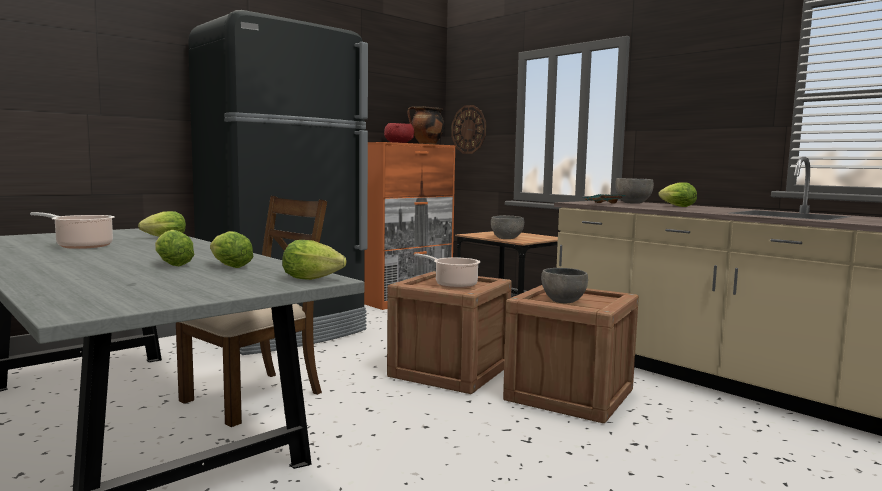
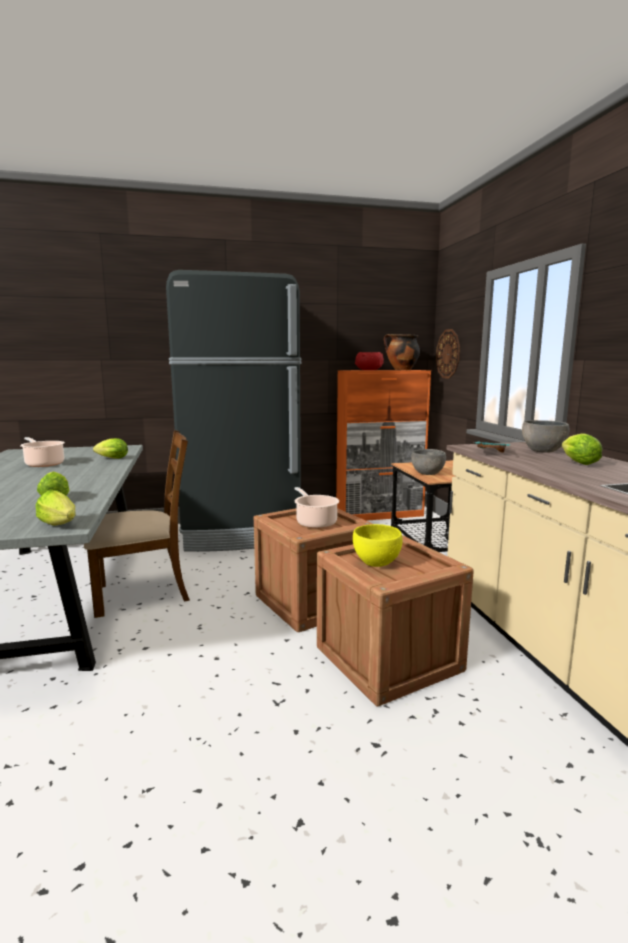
camera: 30 degrees right, 5 degrees up
(172, 264) = (31, 492): lettuce -> none
(563, 301) = (376, 563): grey bowl -> yellow bowl

